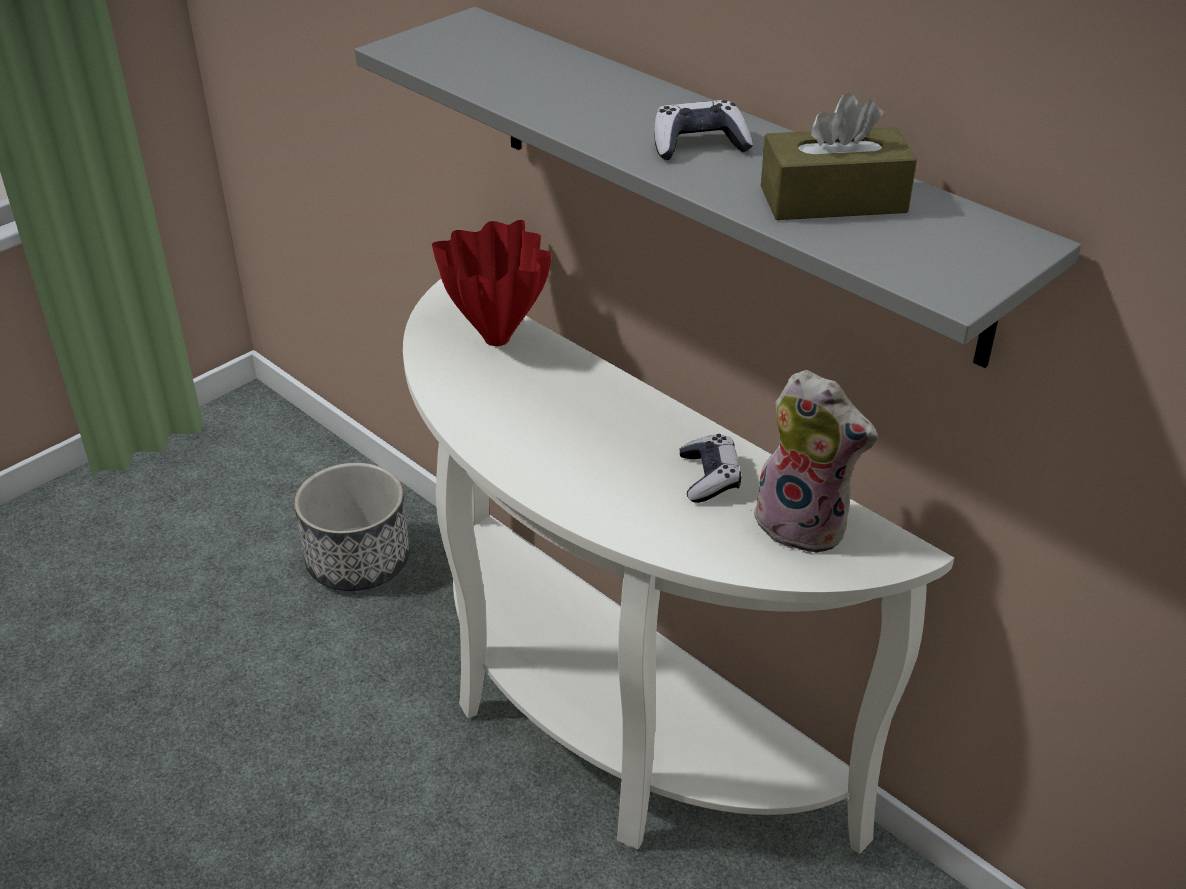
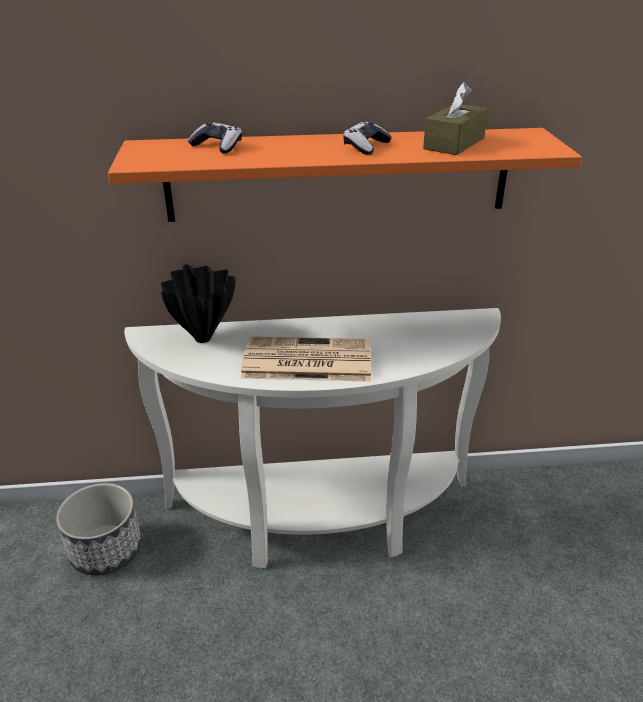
camera: 50 degrees left, 5 degrees down
(495, 340) = (203, 339): red vase -> black vase
(549, 443) = (305, 361): none -> newspaper
(709, 478) = (385, 333): game controller -> game controller (217, 146)
(725, 176) = (338, 175): grey shelf -> orange shelf
(805, 525) = (443, 327): plush toy -> none

